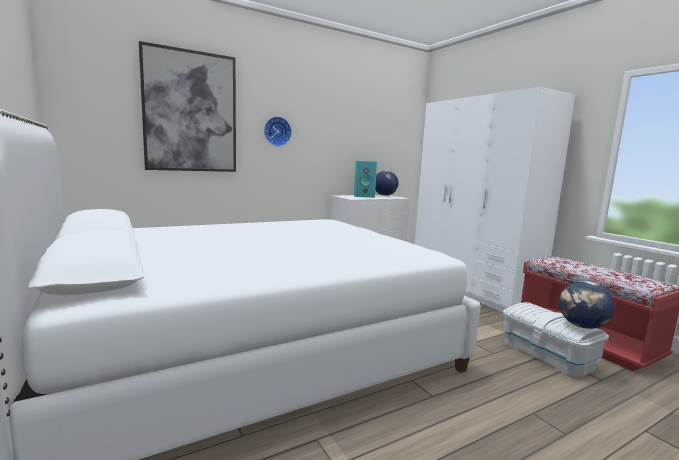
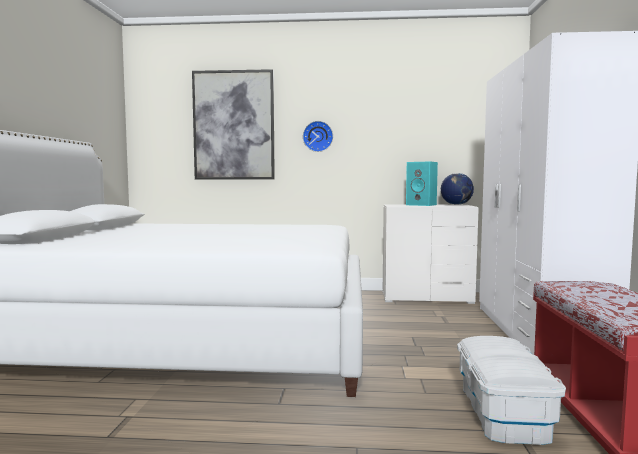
camera: 35 degrees right, 5 degrees down
(582, 326) = (520, 369): globe -> none

